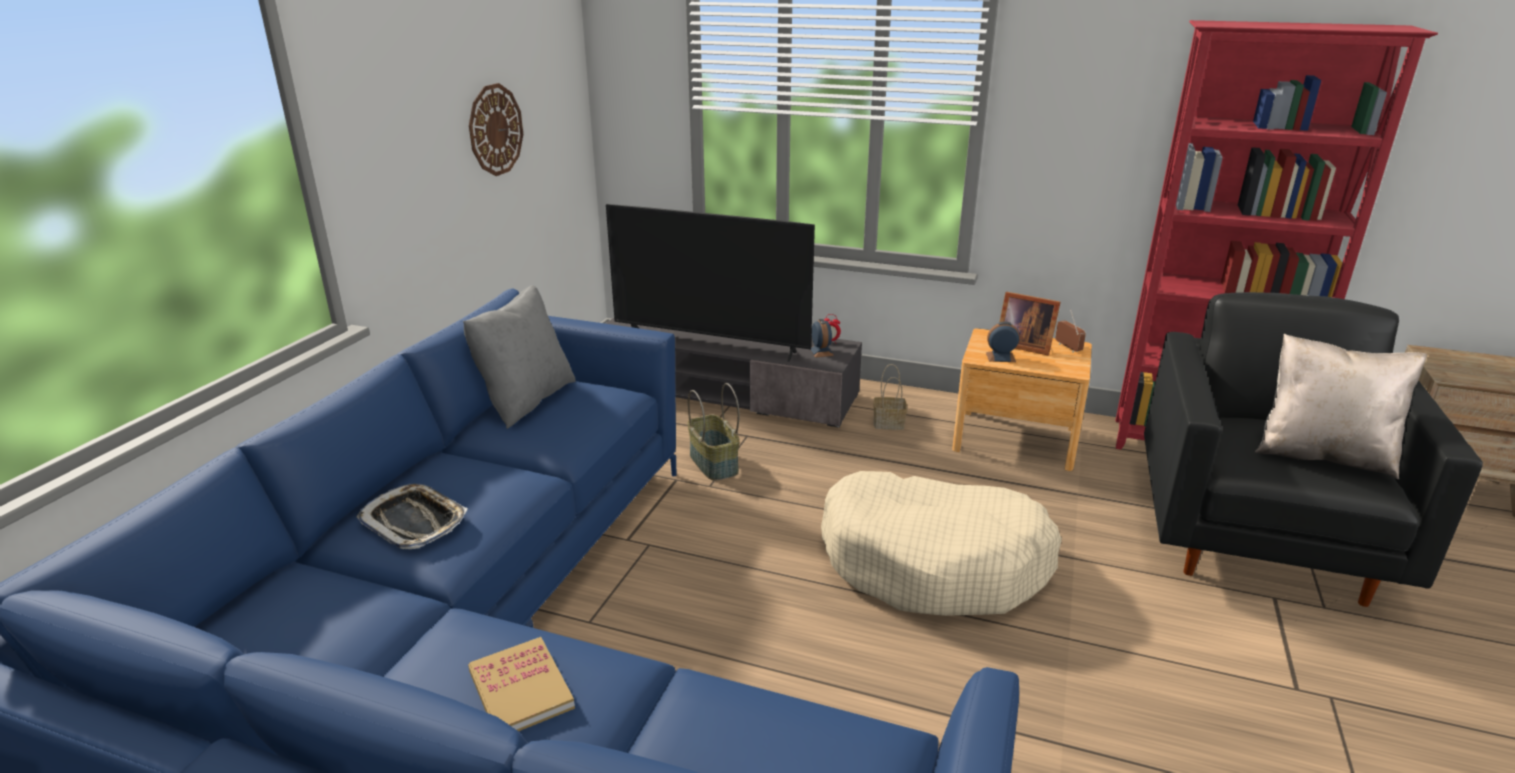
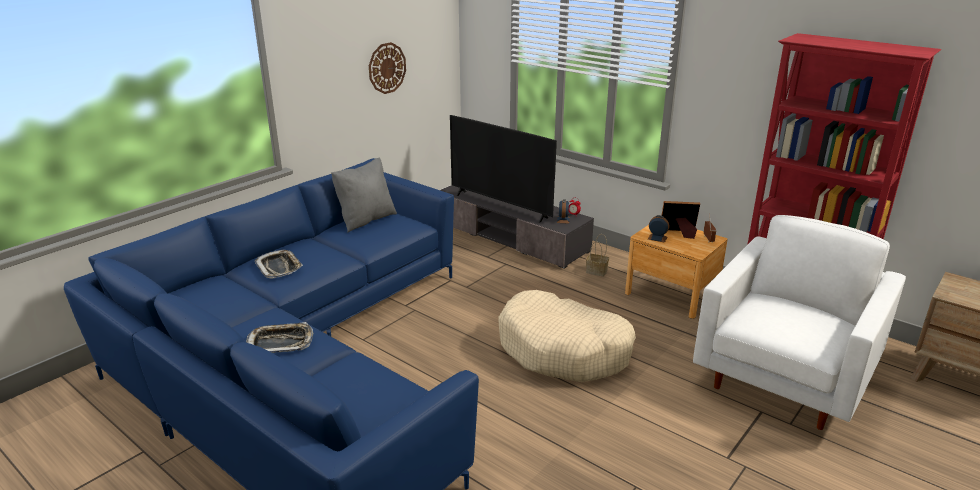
camera: 20 degrees right, 0 degrees up
(521, 690) = (281, 342): book -> tray
(712, 463) = (476, 275): basket -> none
(1022, 345) = (679, 233): picture frame -> picture frame turned 135 degrees clockwise
(1259, 538) = (784, 379): black armchair -> white armchair
(1322, 455) = (803, 325): beige pillow -> none

